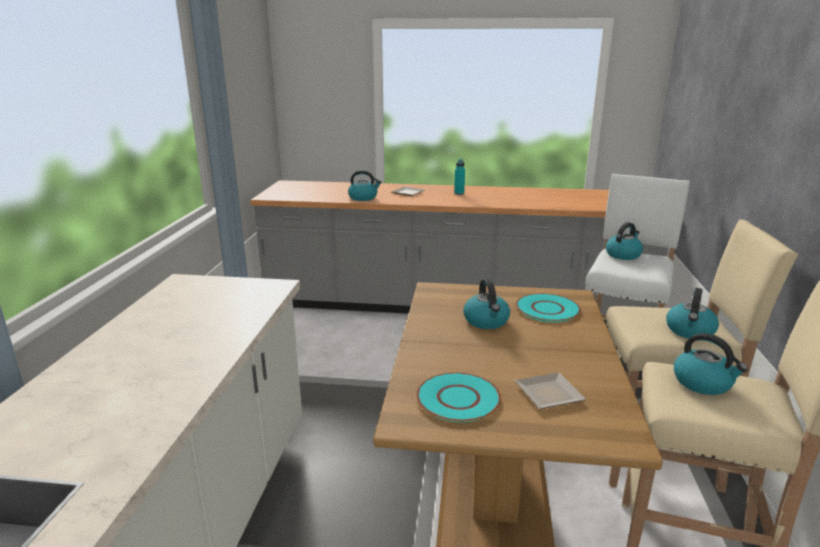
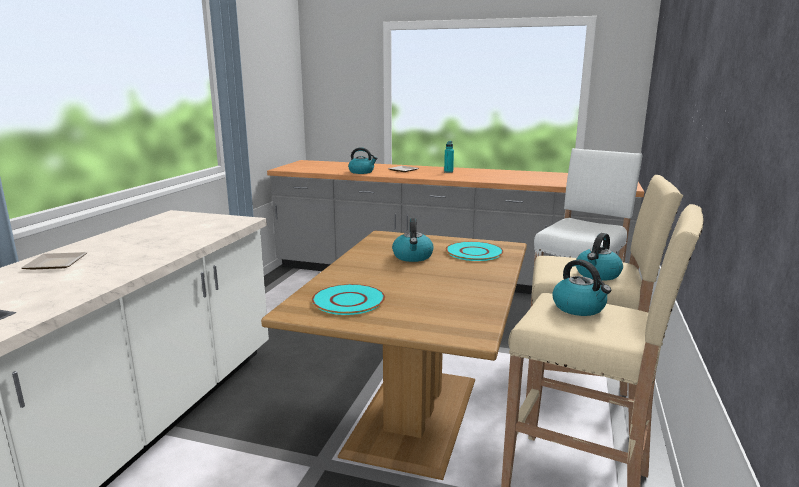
camera: 10 degrees right, 5 degrees down
(548, 395) = (428, 304): plate -> plate (53, 264)
(623, 255) = (578, 222): kettle -> none

